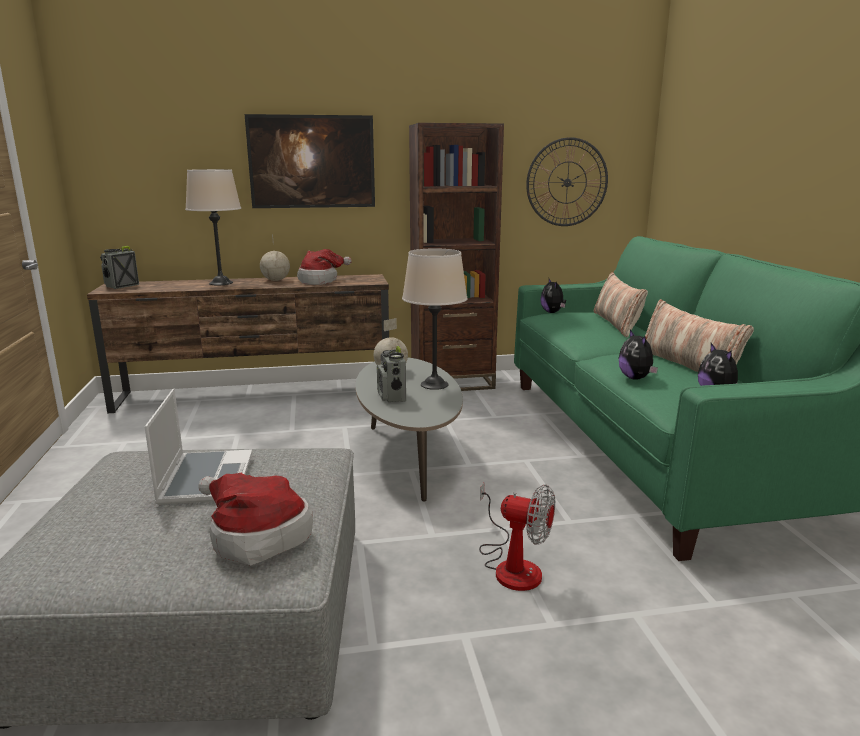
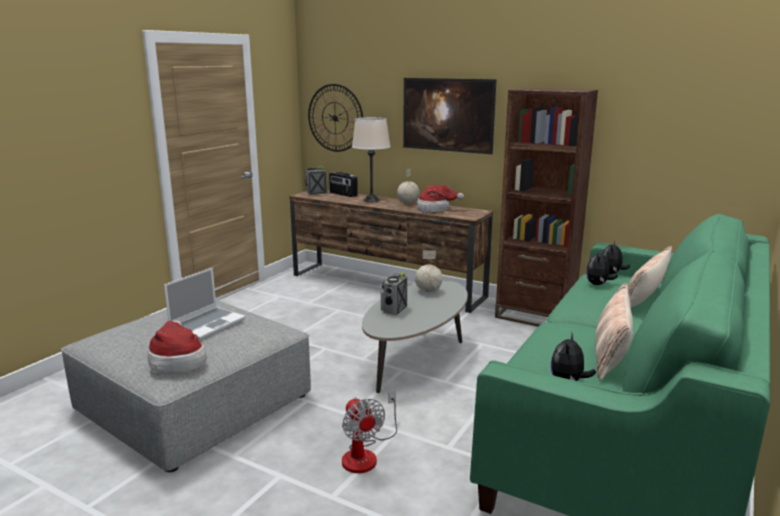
camera: 40 degrees right, 0 degrees up
(166, 283) = (343, 194): none -> radio
(434, 385) = (437, 309): beige table lamp -> none
(567, 182) = (681, 147): wall clock -> wall clock (335, 118)
(636, 378) = (539, 347): plush toy -> plush toy (598, 284)

